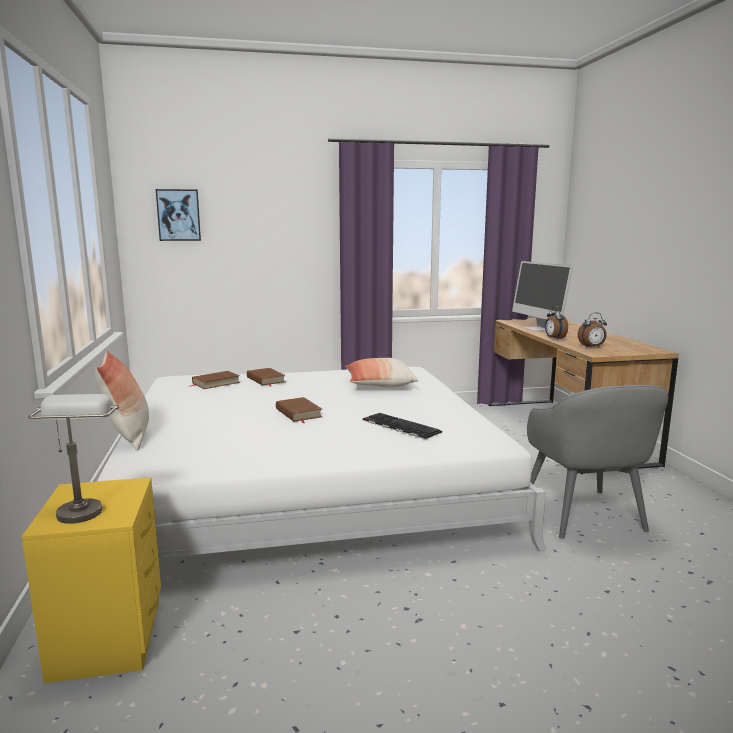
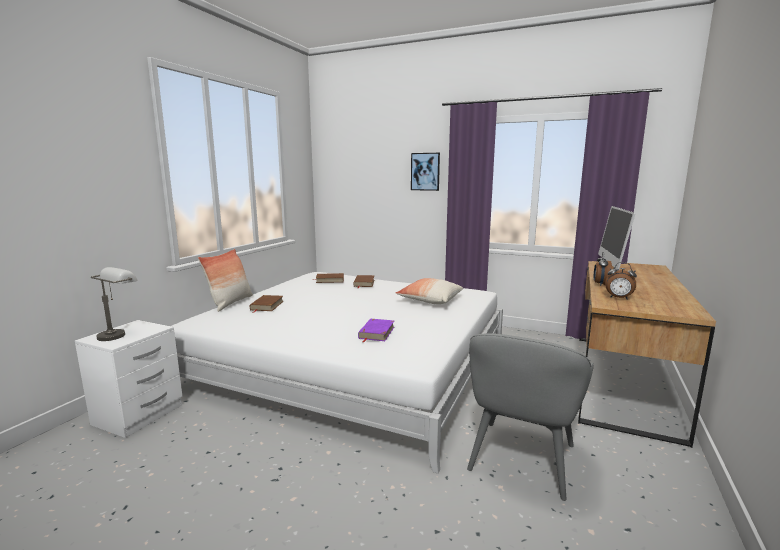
camera: 35 degrees right, 0 degrees up
(111, 636) = (140, 414): yellow nightstand -> white nightstand
(178, 215) = (346, 165): picture -> picture (425, 171)
(298, 413) = (334, 309): brown book -> brown book (267, 305)
(399, 426) = (376, 333): keyboard -> purple book

